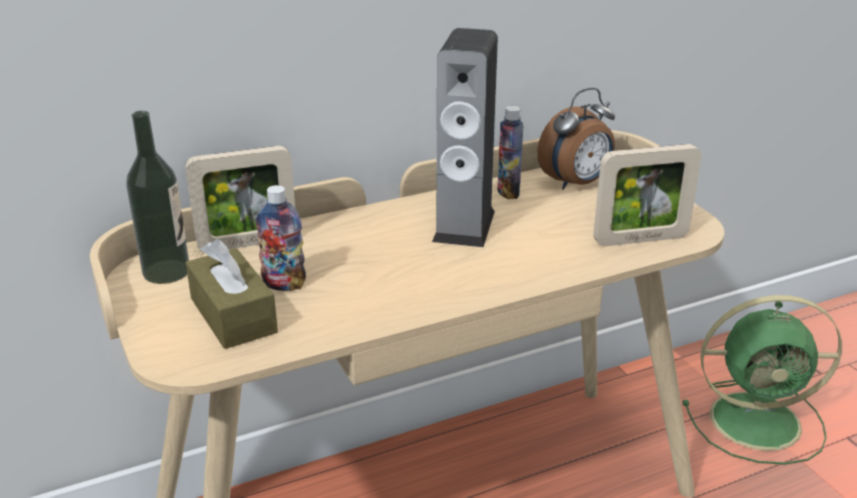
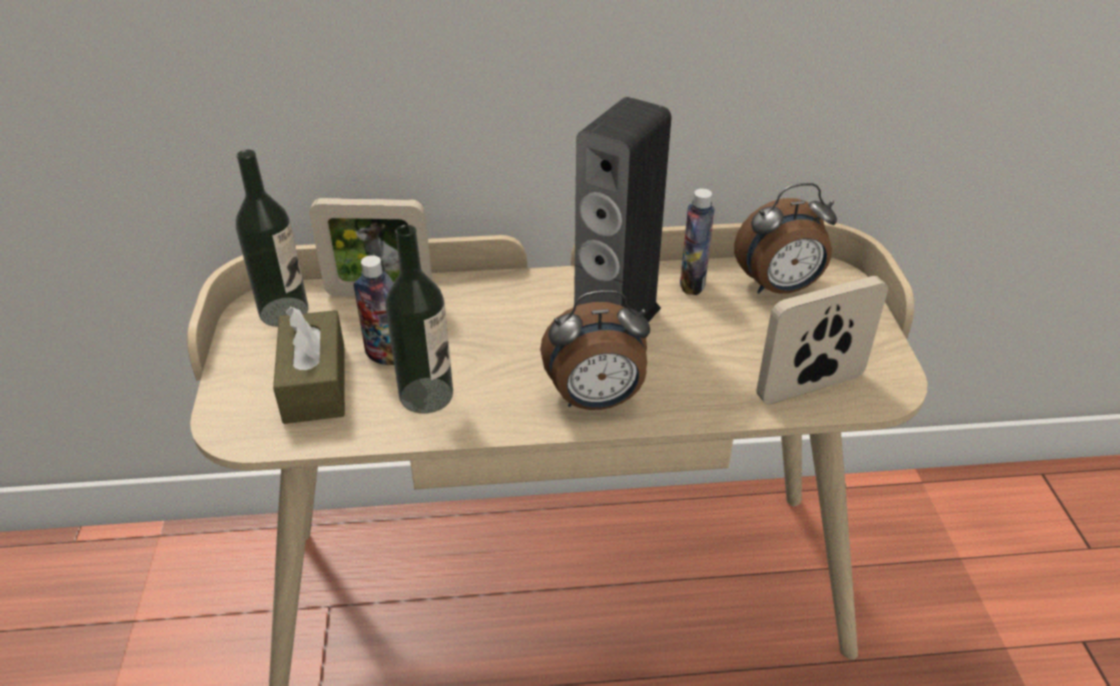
camera: 20 degrees right, 10 degrees up
(340, 304) = (426, 395): none -> bottle
(485, 279) = (596, 401): none -> alarm clock
(640, 239) = (810, 387): picture frame -> picture frame turned 150 degrees clockwise
(759, 421) = (980, 588): green fan -> none

